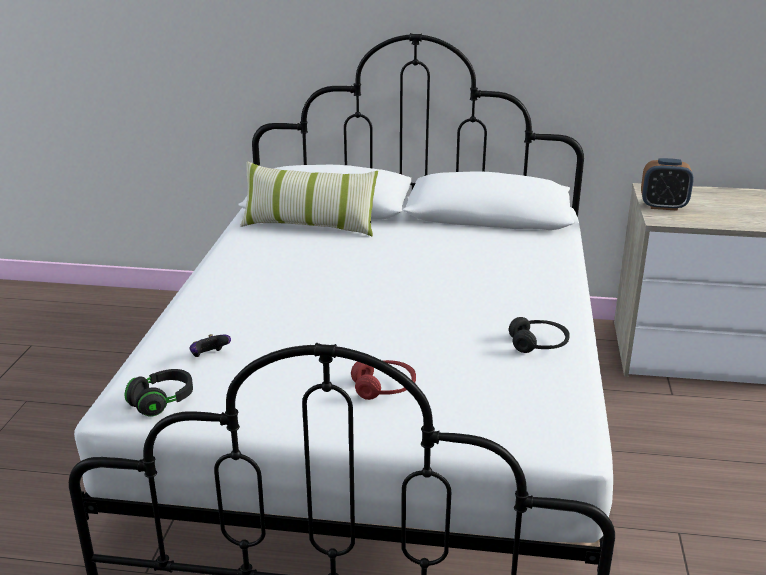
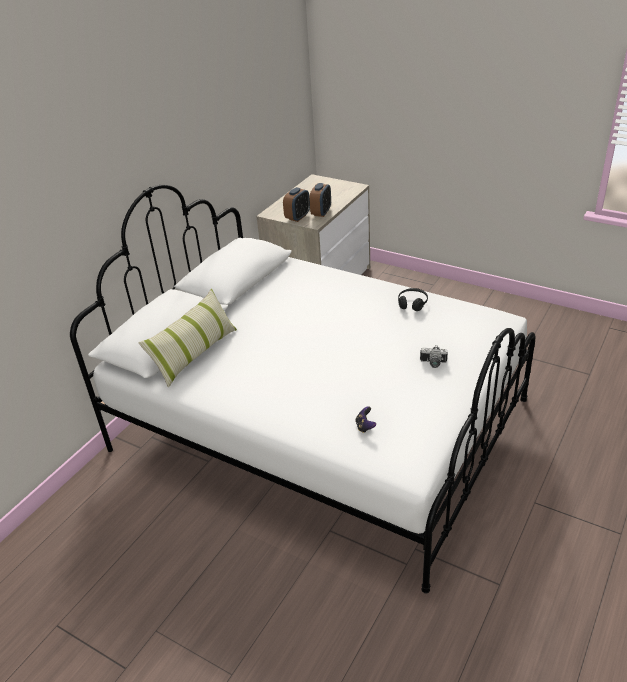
camera: 65 degrees left, 10 degrees up
(162, 402) = (412, 453): black headphones -> none
(384, 388) = (433, 363): red headphones -> camera
(699, 218) = (321, 212): none -> alarm clock

